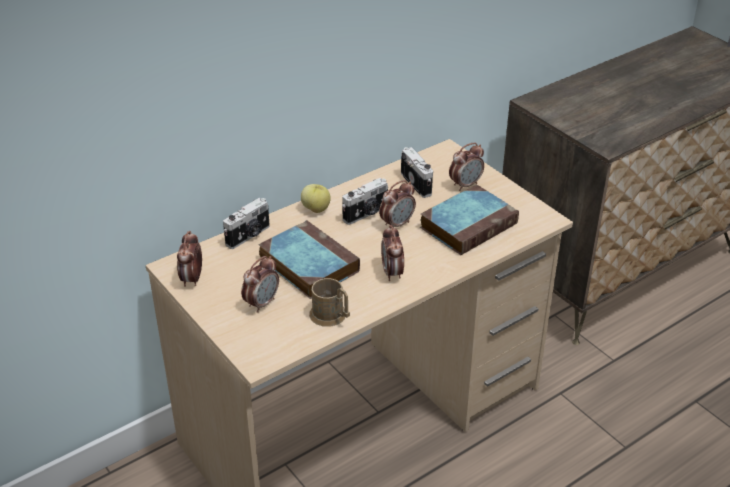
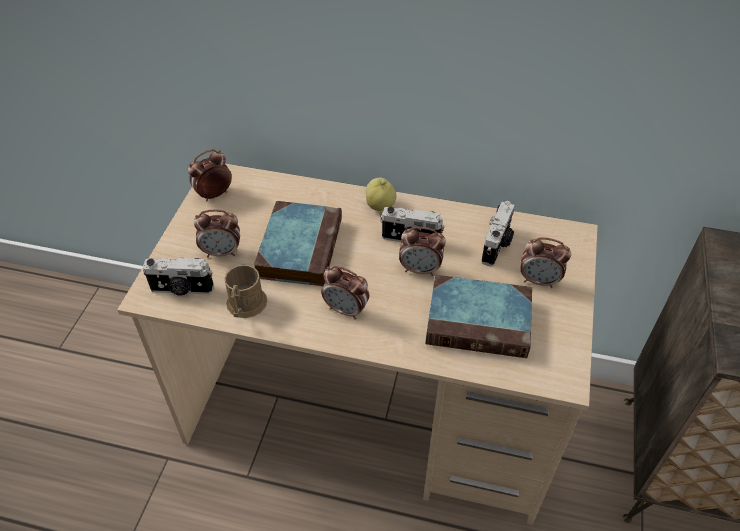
camera: 50 degrees right, 10 degrees up
(249, 236) = (300, 190): camera -> camera (182, 289)
(392, 273) = (346, 310): alarm clock -> alarm clock turned 105 degrees counterclockwise

